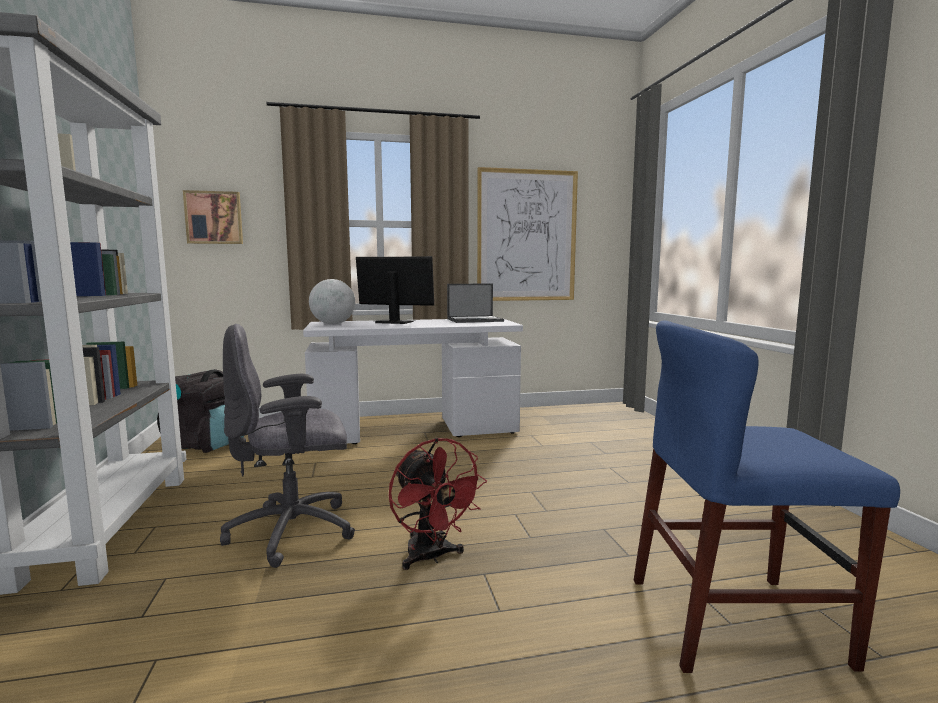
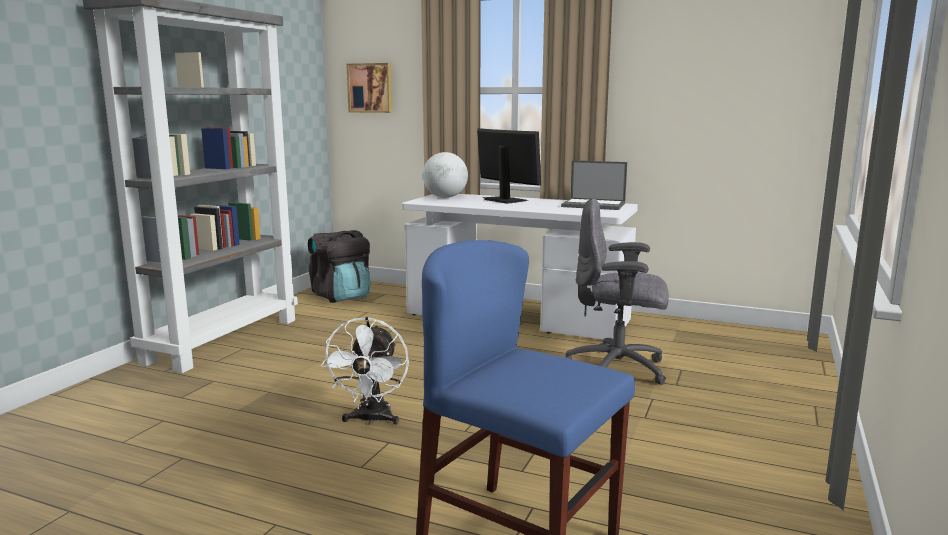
camera: 35 degrees right, 5 degrees up
(294, 531) = (312, 375): grey office chair -> grey office chair (618, 369)
(431, 557) = (371, 420): red fan -> white fan
(526, 236) = (690, 102): picture -> none

